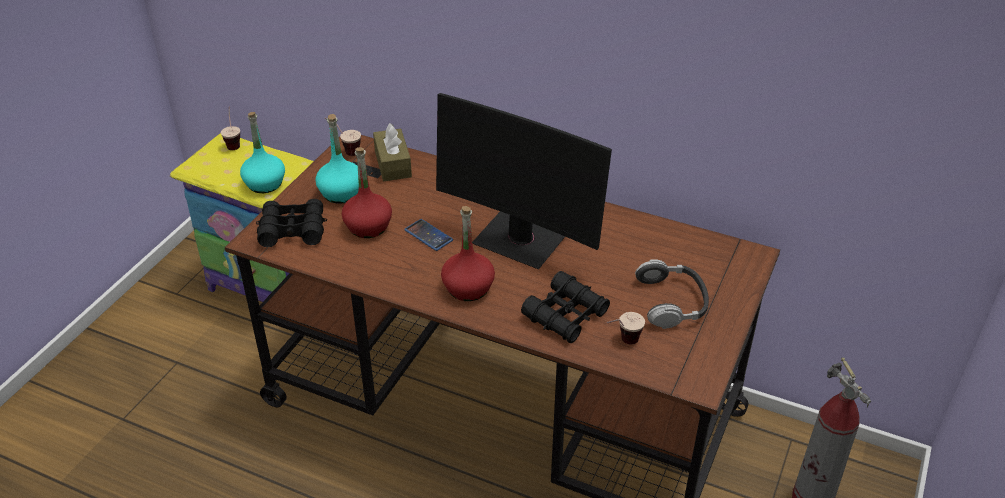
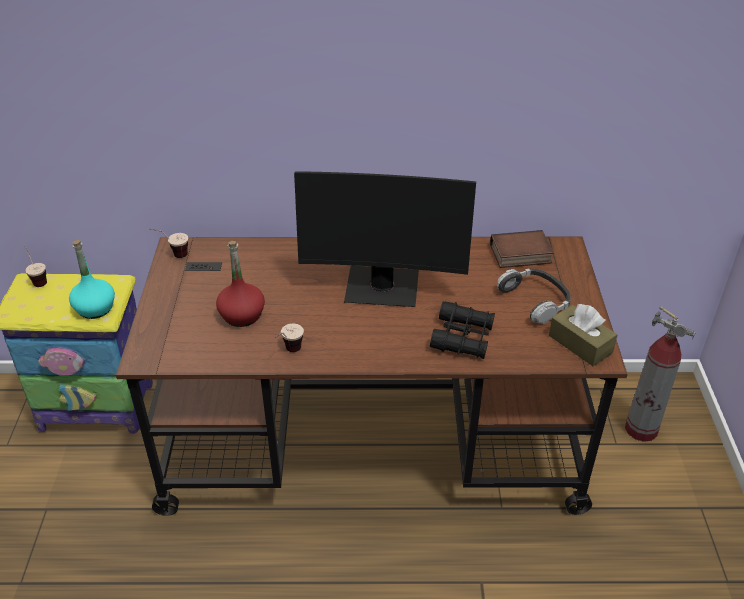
camera: 25 degrees left, 0 degrees up
(292, 230) = (173, 339): black binoculars -> none
(341, 193) = (196, 293): turquoise bottle -> none
(393, 164) = (226, 254): brown tissue box -> brown tissue box (580, 344)
(428, 235) = (301, 307): phone -> none
(468, 288) = (367, 340): red bottle -> none
(622, 343) = (521, 345): cup -> cup (288, 353)
(691, 249) = (520, 255): none -> book

